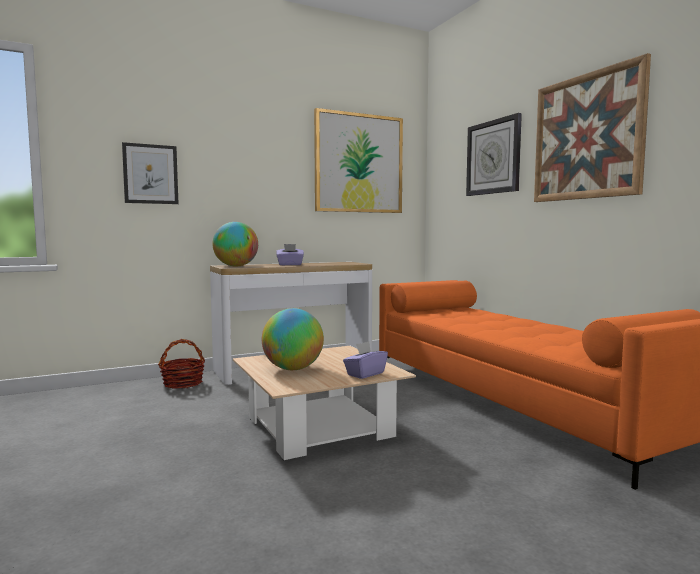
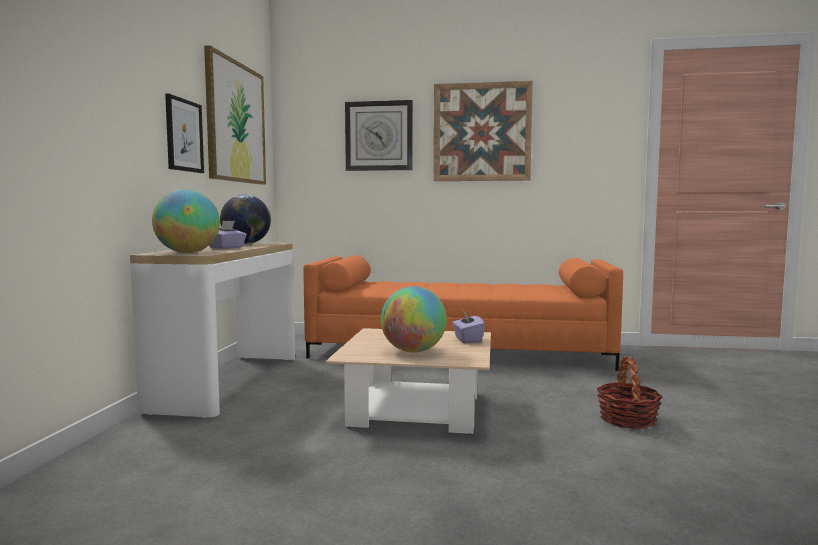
camera: 55 degrees left, 0 degrees up
(150, 174) = (57, 104): picture -> picture (184, 135)
(183, 383) = (148, 436): basket -> basket (627, 419)
(335, 263) = (246, 244): none -> globe

